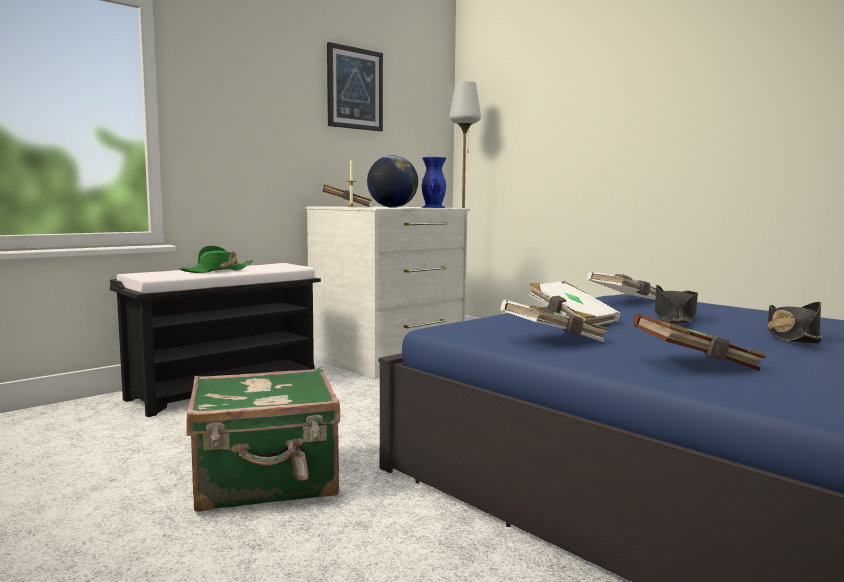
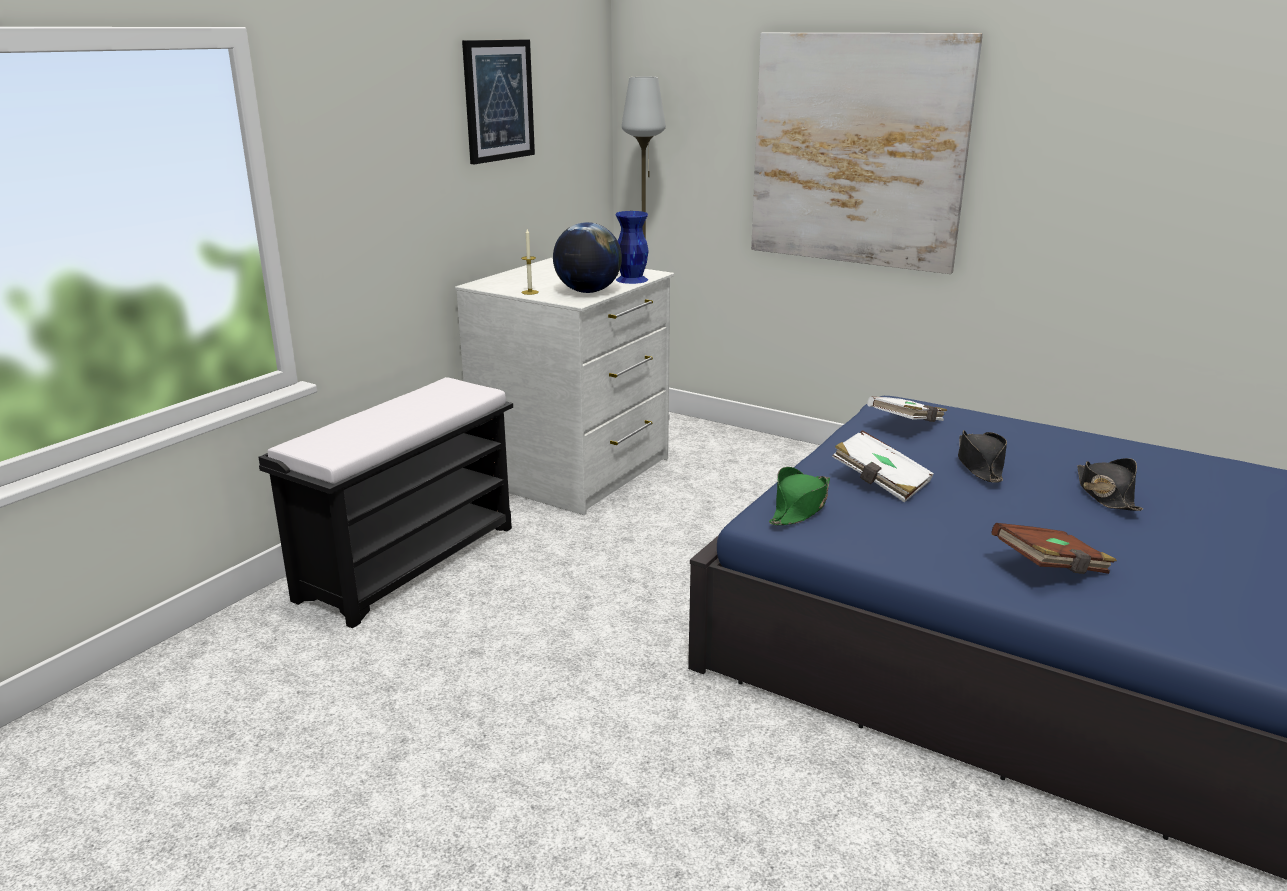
camera: 15 degrees left, 15 degrees up
(217, 271) = (395, 422): green hat -> green hat (800, 508)
(266, 481) = (581, 711): green suitcase -> none
(346, 206) = (511, 282): brown book -> none
(554, 340) = (895, 536): white book -> none
(616, 120) = (857, 151): none -> picture

